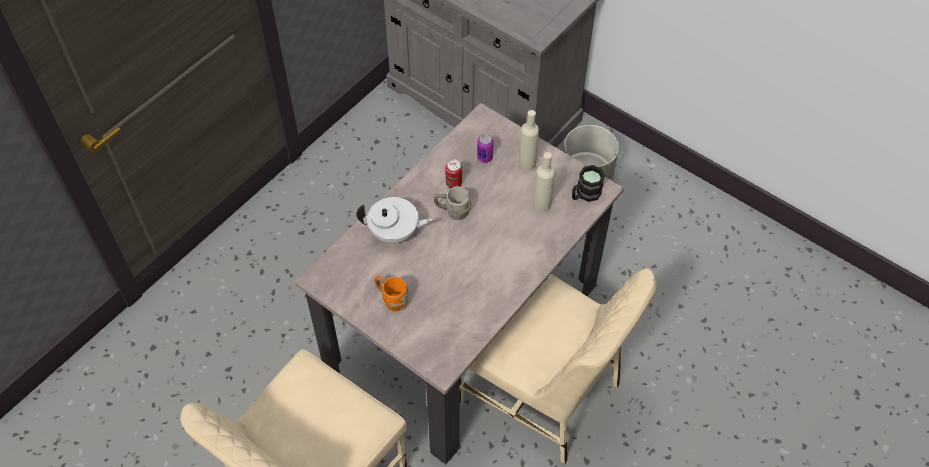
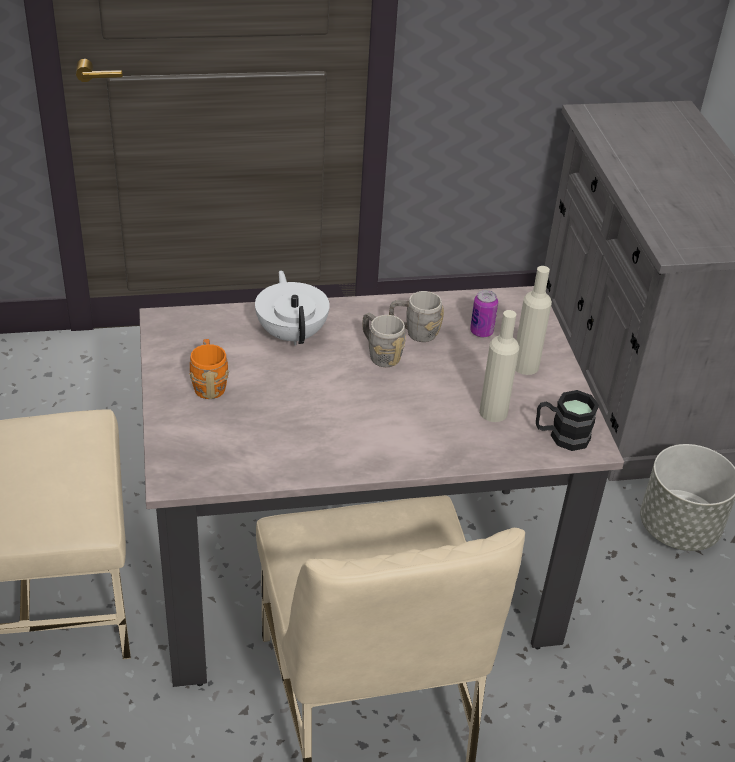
camera: 40 degrees right, 15 degrees down
(395, 233) = (292, 333): white teapot -> white teapot turned 150 degrees counterclockwise
(453, 184) = (414, 333): can -> grey mug

